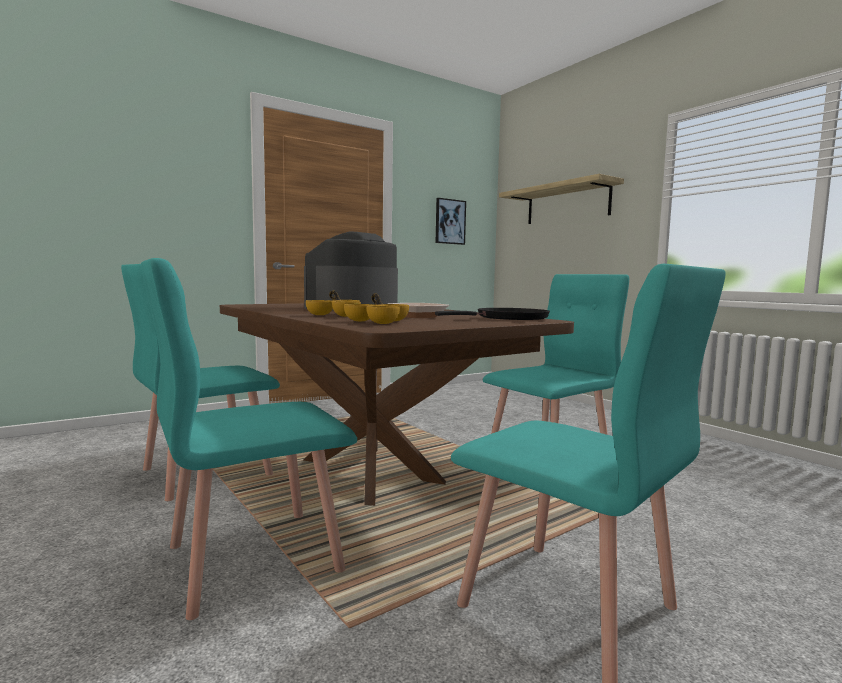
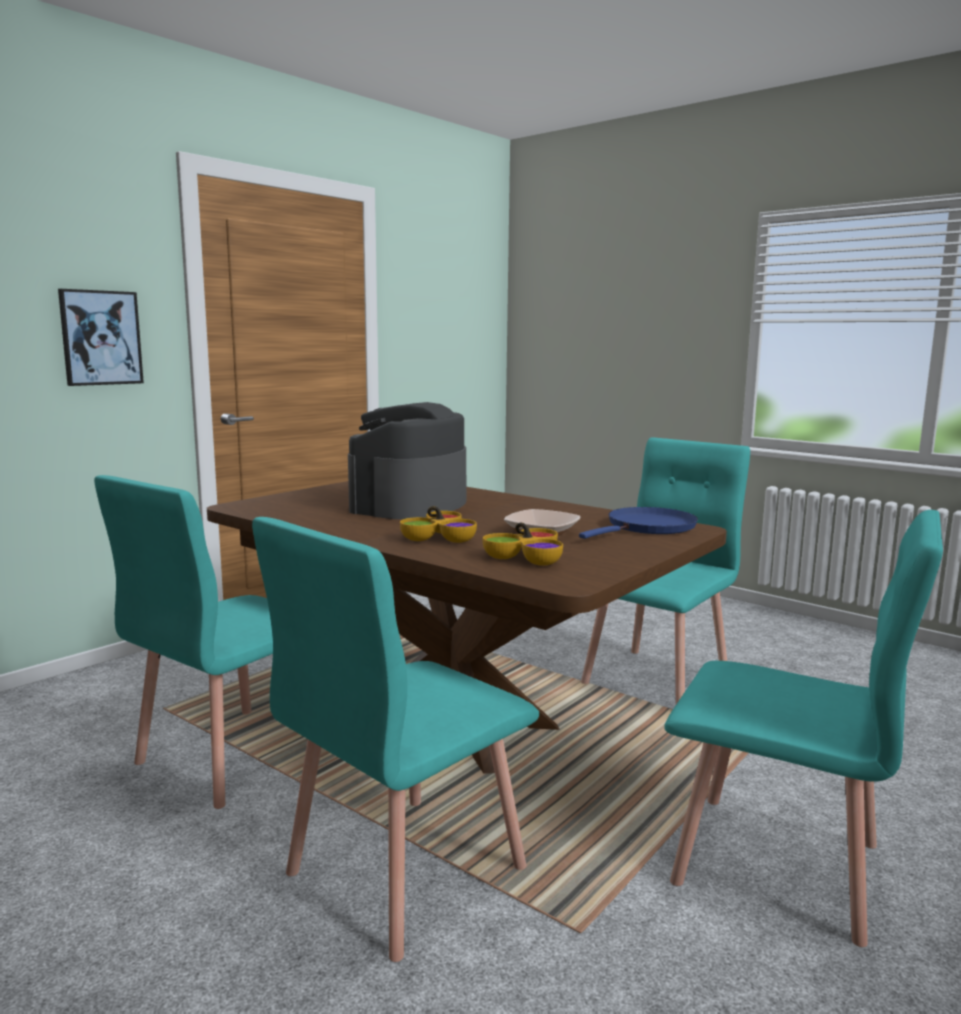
camera: 15 degrees left, 5 degrees up
(450, 221) = (450, 330): picture -> picture (101, 338)
(508, 318) = (648, 527): black frying pan -> blue frying pan
(567, 204) = (618, 312): shelf -> none

